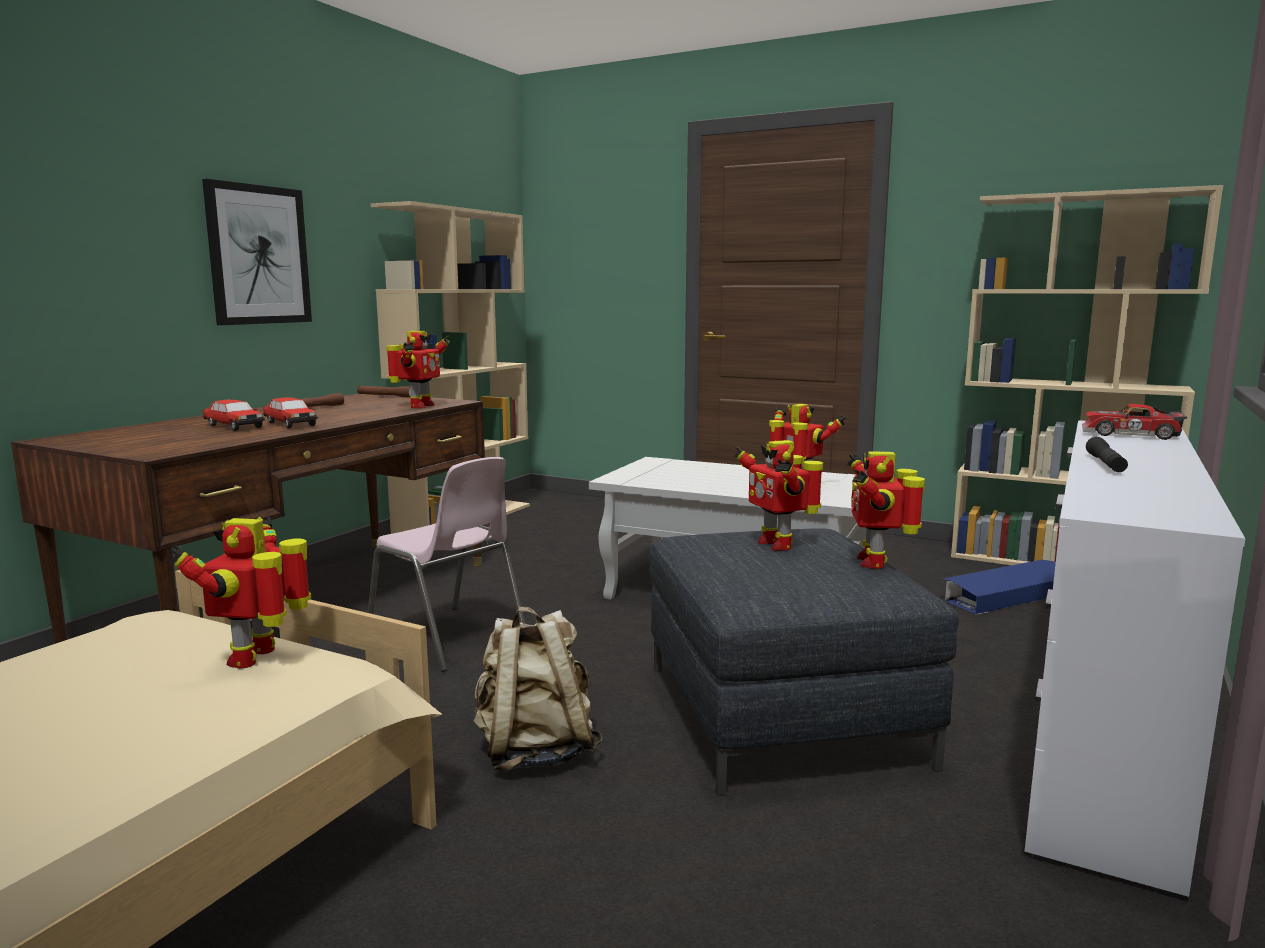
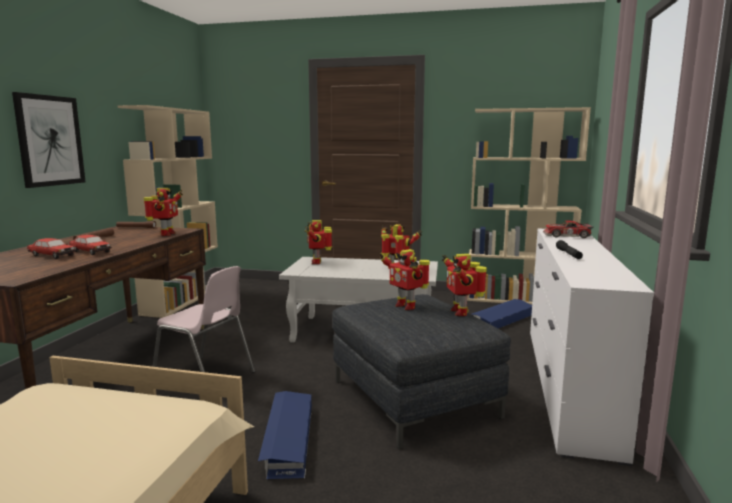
camera: 15 degrees left, 0 degrees up
(258, 656) = (136, 407): toy robot -> toy robot (317, 262)
(535, 752) = (287, 439): beige backpack -> blue storage box

